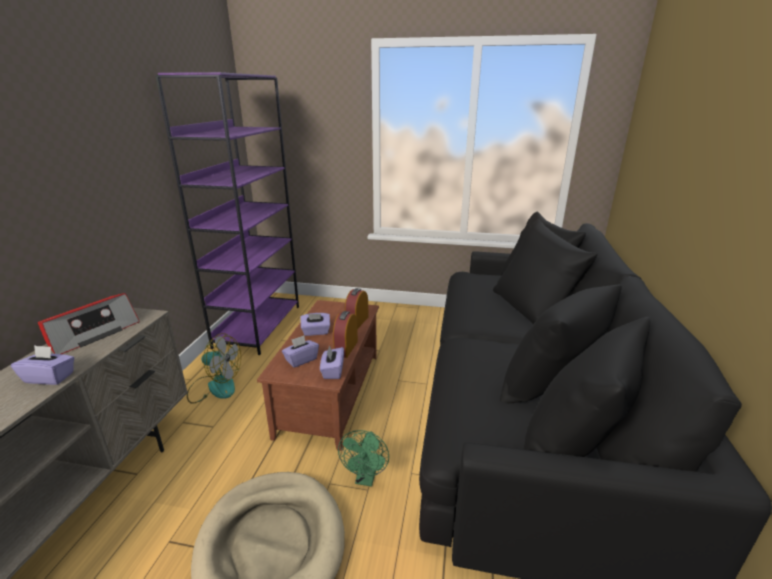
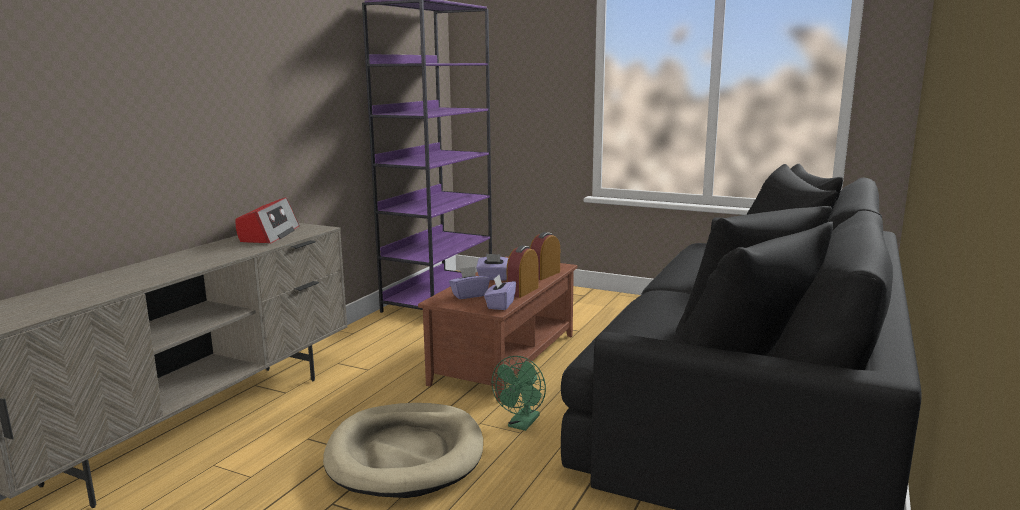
camera: 15 degrees right, 10 degrees down
(50, 377) = (231, 253): purple tissue box -> none
(92, 333) = (269, 234): radio -> radio turned 45 degrees counterclockwise
(215, 386) = (377, 341): fan -> none

